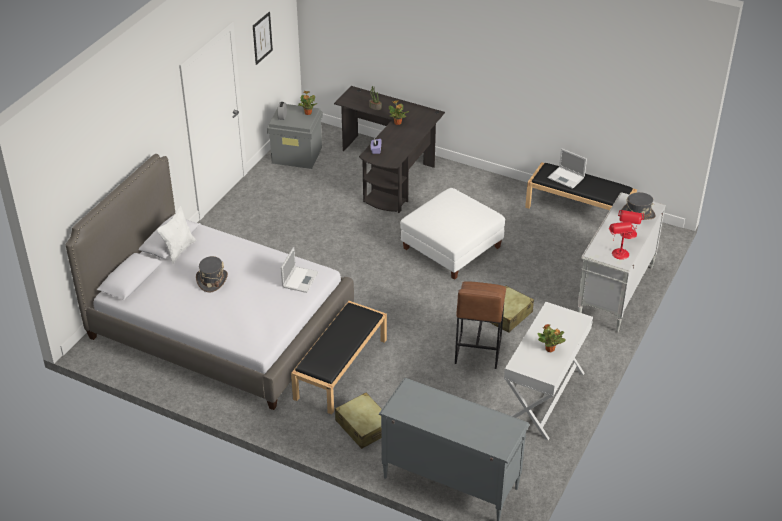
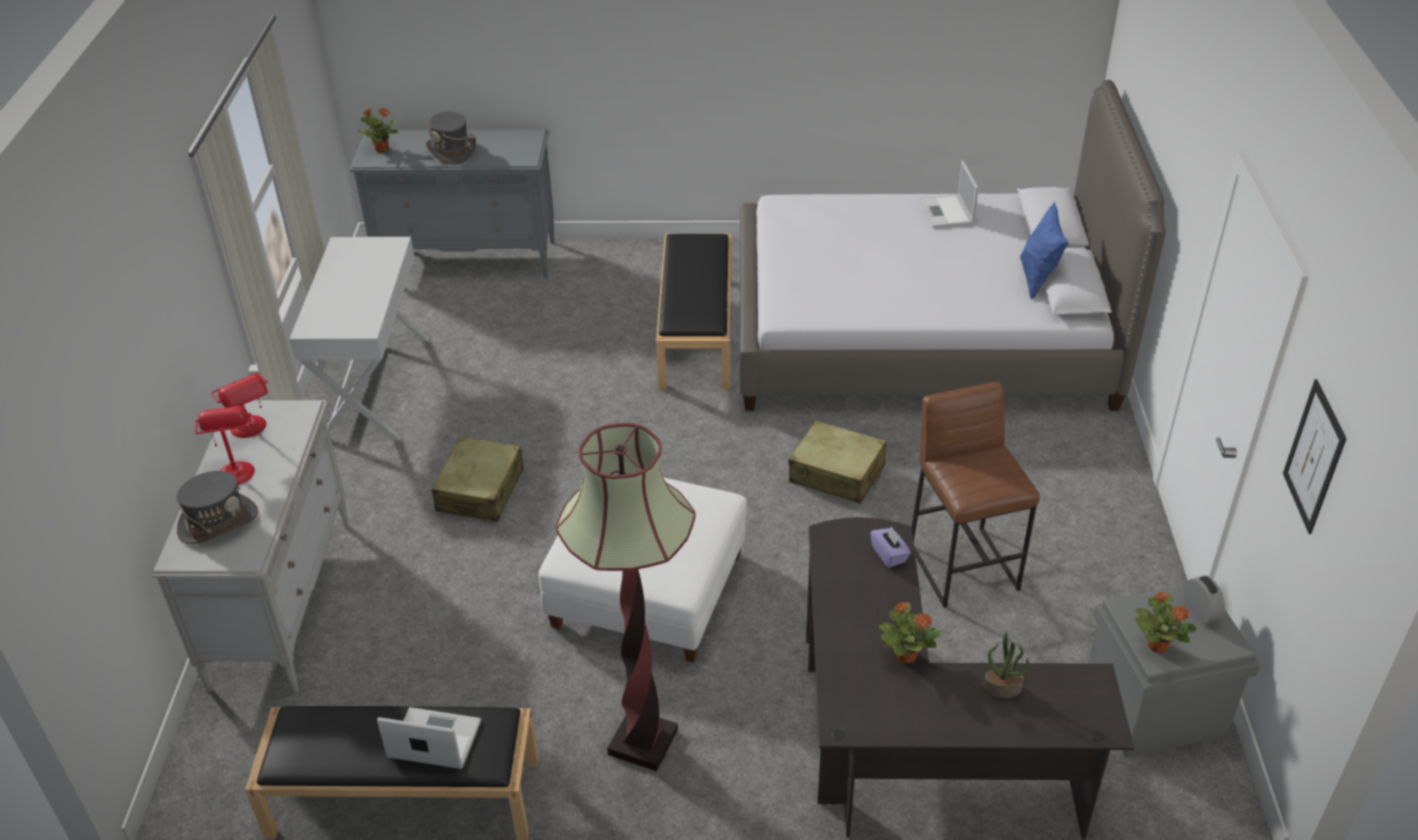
camera: 155 degrees right, 0 degrees up
(179, 250) = (1038, 279): white pillow -> blue pillow
(212, 280) = (936, 254): grey hat -> grey hat (452, 151)
(300, 279) = (809, 295): laptop -> laptop (947, 213)
(363, 426) = (614, 280): beige suitcase -> beige suitcase (837, 474)
(478, 351) = (504, 419): brown stool -> brown stool (962, 565)
(484, 200) = (643, 742): none -> floor lamp
(550, 349) = (349, 275): potted plant -> potted plant (381, 149)

